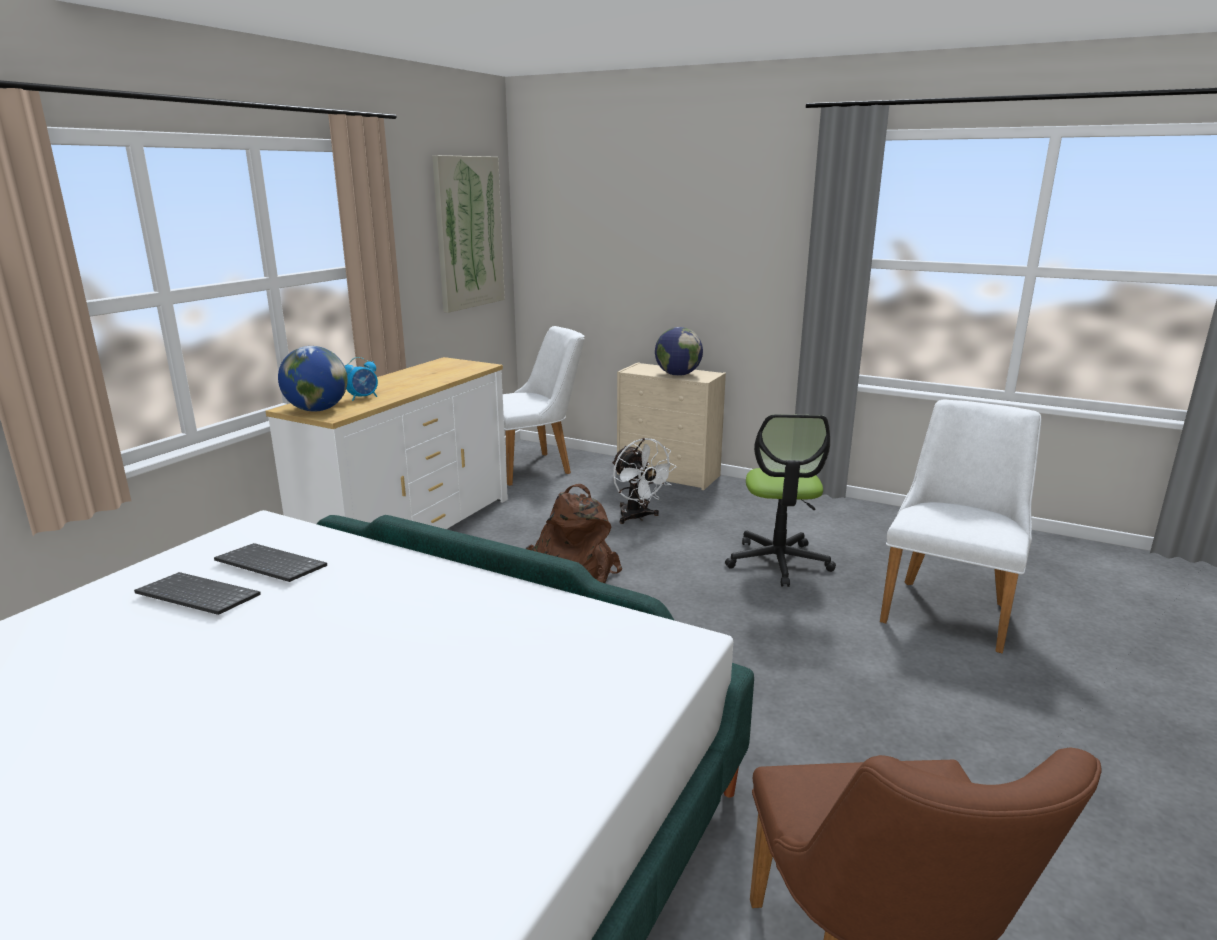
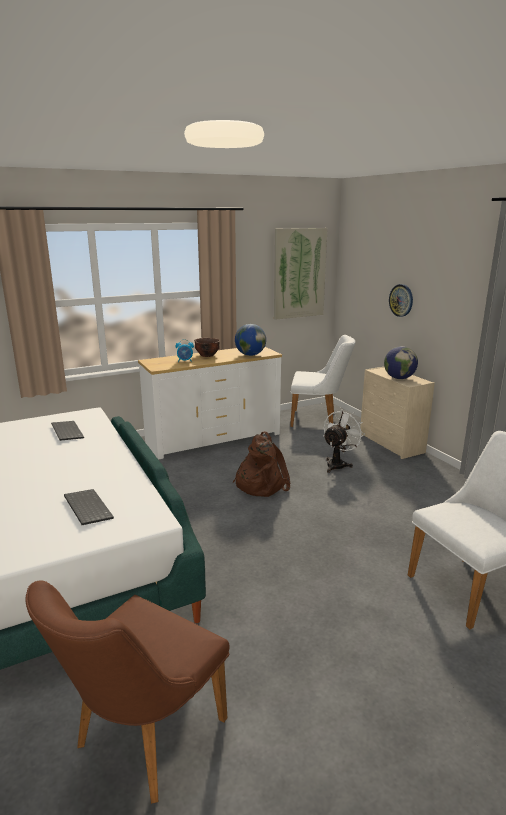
camera: 35 degrees right, 0 degrees up
(195, 597) = (28, 437): keyboard -> keyboard (86, 508)
(317, 410) = (156, 363): globe -> globe (250, 355)
(384, 384) = (207, 355): none -> brown bowl
(637, 517) = (338, 464): white fan -> white fan turned 150 degrees counterclockwise
(650, 261) = (401, 300): none -> wall clock
(778, 562) = (390, 516): office chair -> none

